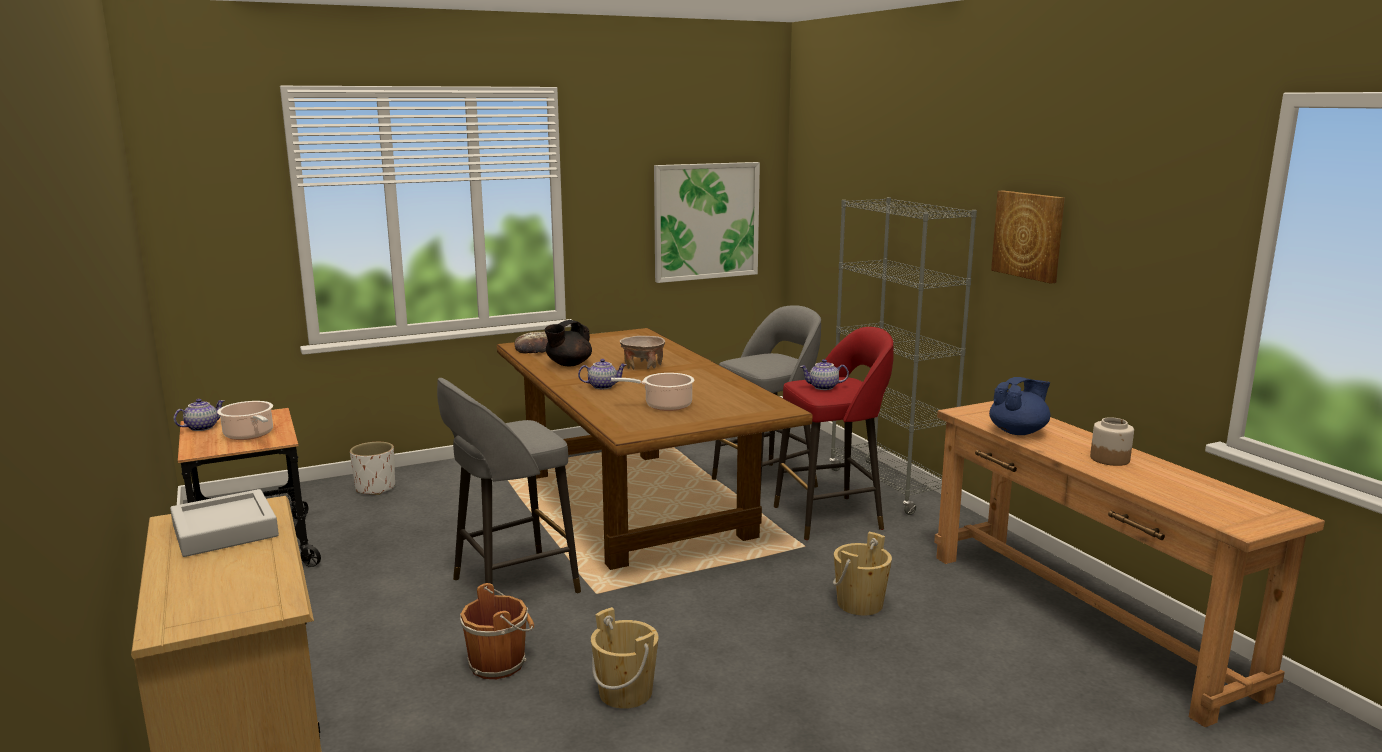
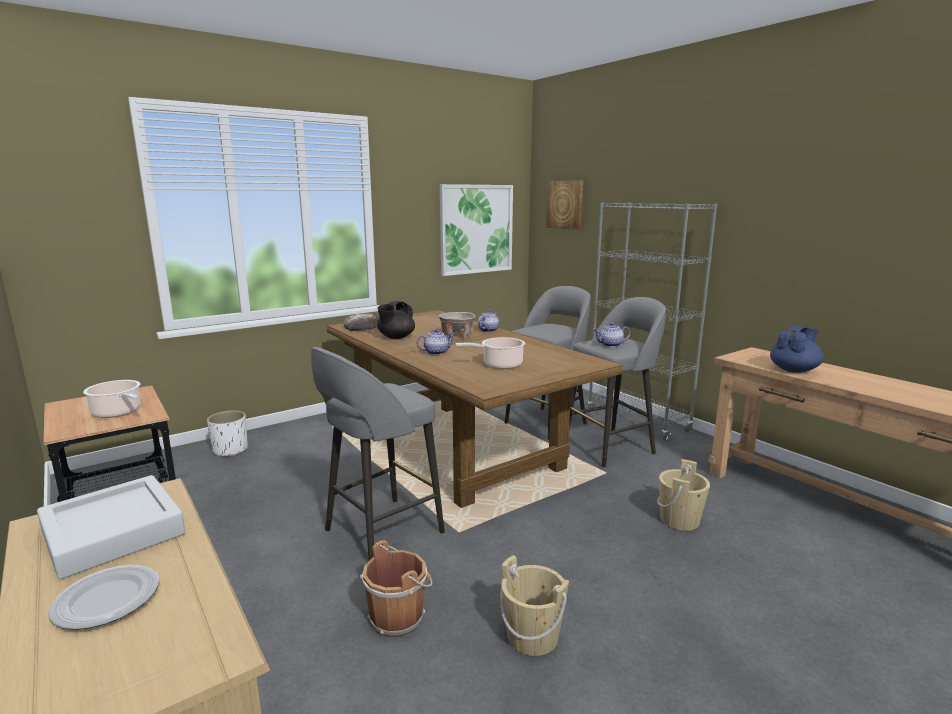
camera: 10 degrees left, 0 degrees up
(202, 427) = (67, 408): teapot -> teapot (488, 330)
(213, 572) = (106, 600): none -> plate
(831, 517) = (611, 447): red stool -> grey stool
(1029, 235) = (767, 219): picture -> picture (565, 205)
(1110, 459) = (888, 387): jar -> none

